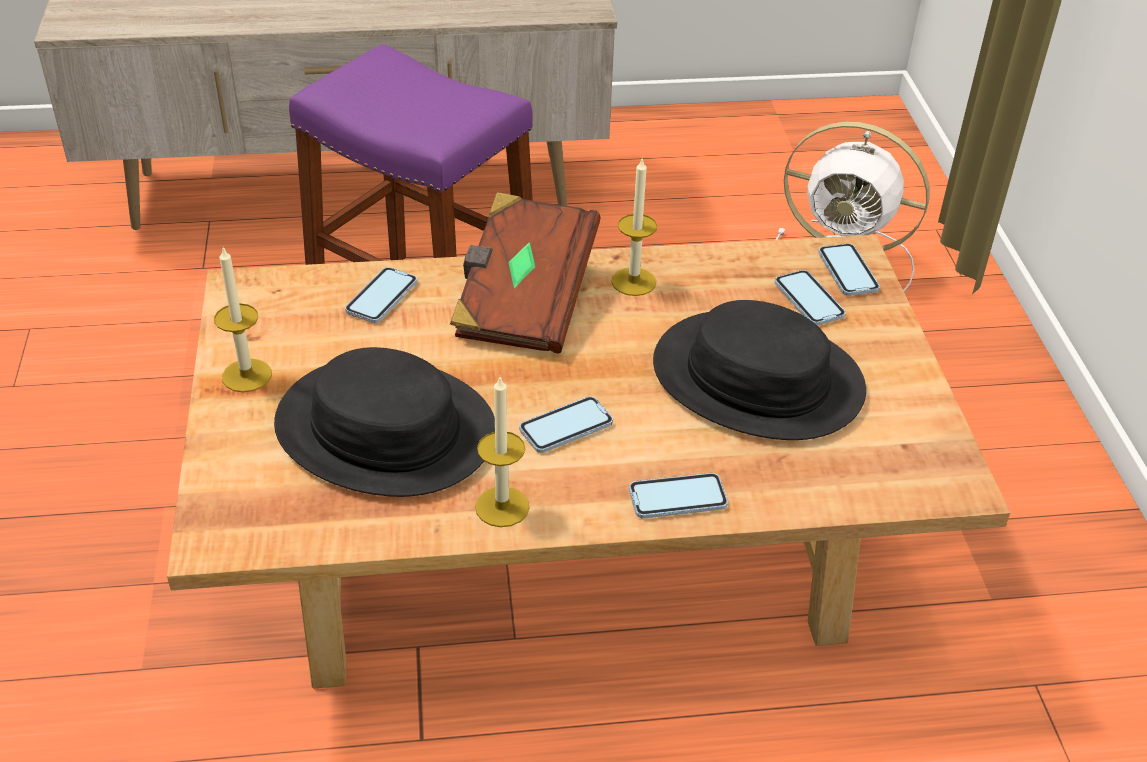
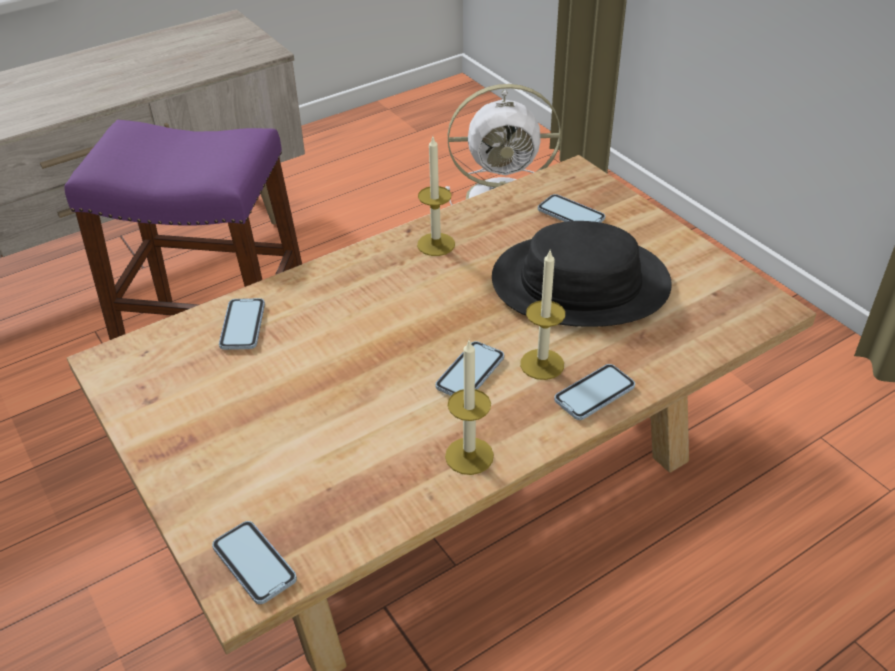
camera: 25 degrees left, 0 degrees up
(247, 375) = (170, 434): candle -> candle (542, 364)
(385, 430) = (326, 432): black hat -> none
(523, 301) = (362, 288): brown book -> none
(847, 272) = (581, 186): phone -> phone (254, 563)

